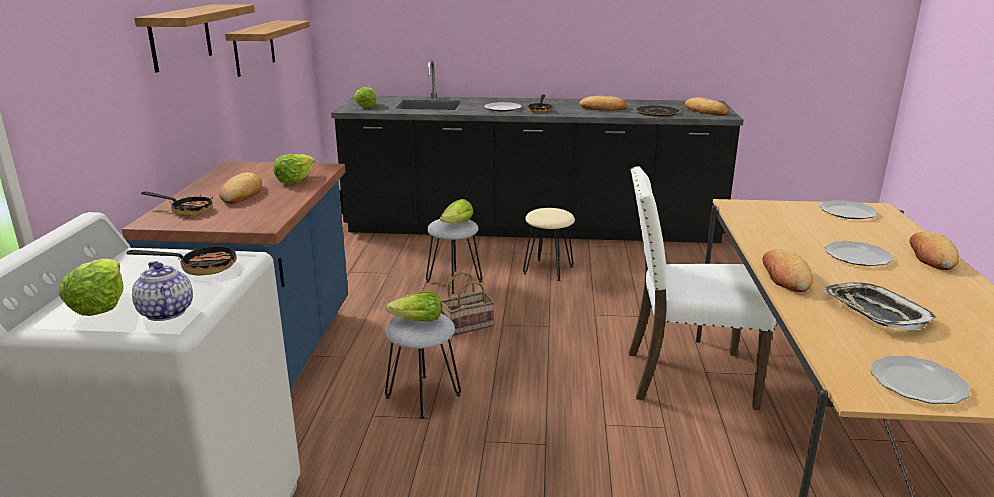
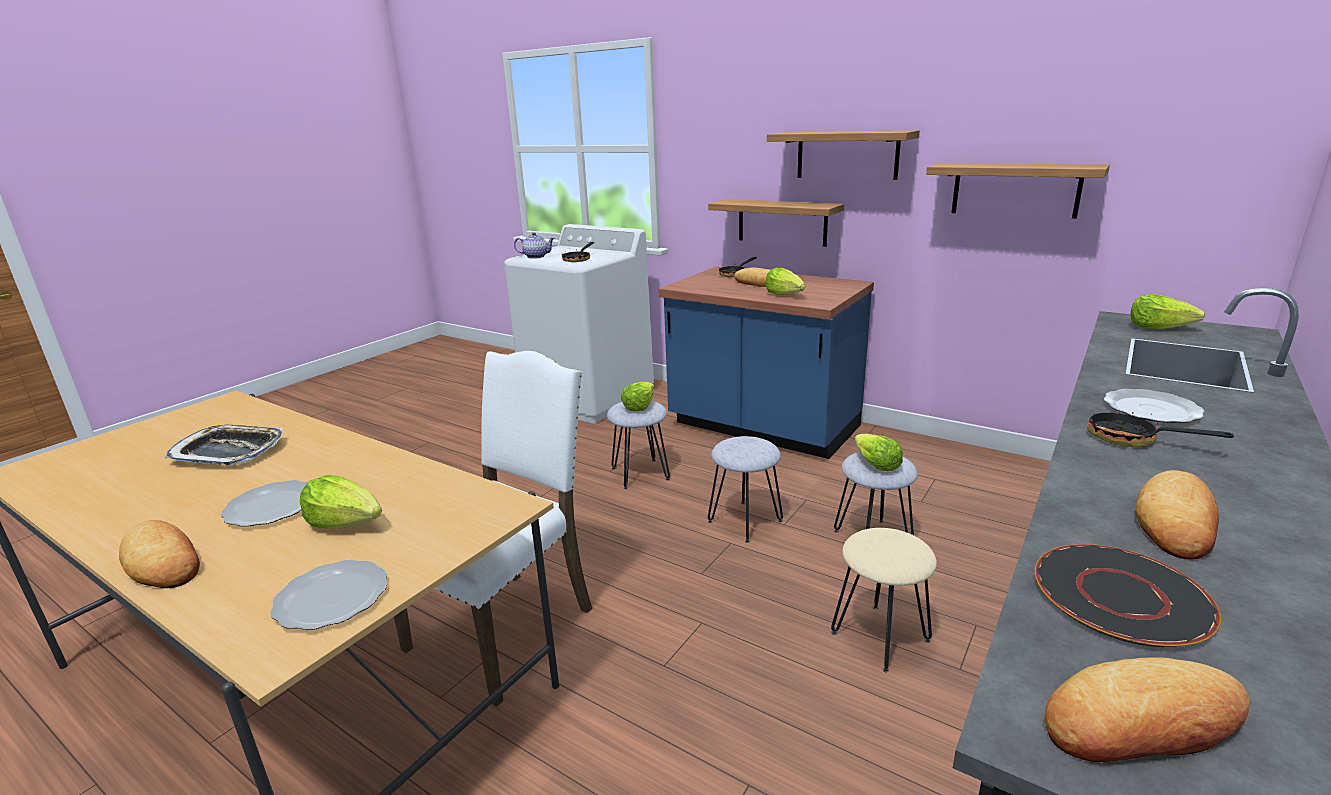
camera: 120 degrees right, 0 degrees up
(99, 305) = (562, 251): lettuce -> lettuce (346, 523)
(155, 133) = (782, 222): none -> shelf
(468, 325) = (745, 521): basket -> grey stool
(785, 276) = (335, 444): bread -> none
(918, 384) = (184, 420): plate -> none

